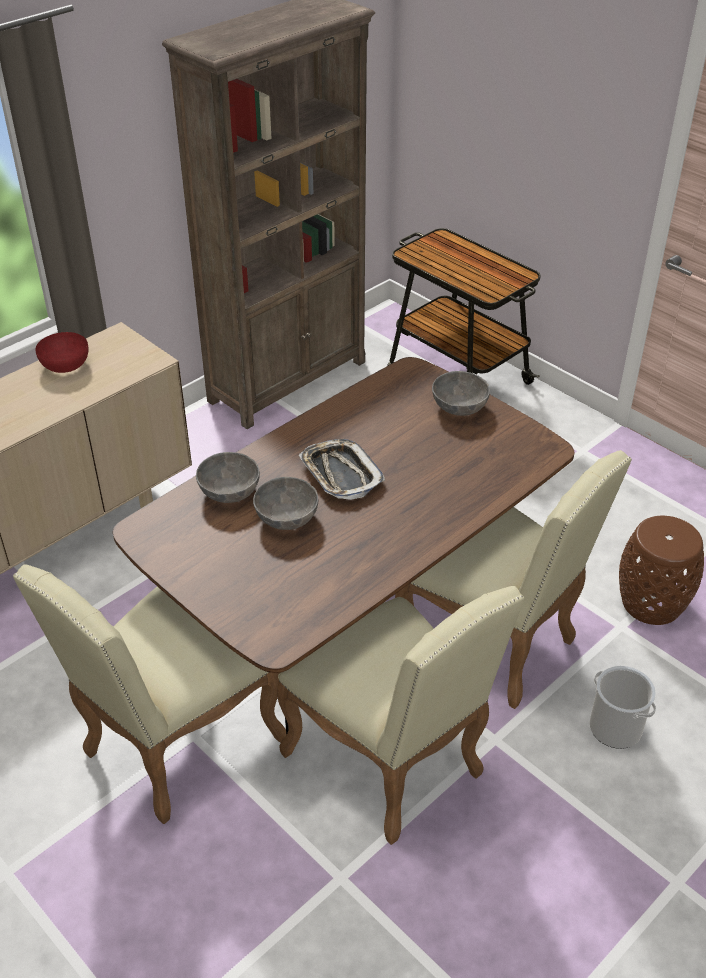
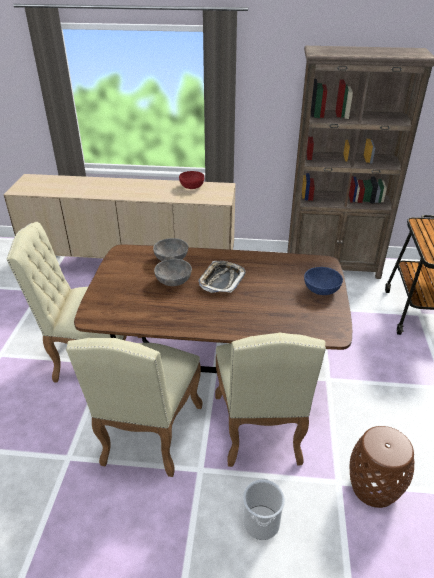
camera: 50 degrees right, 5 degrees down
(459, 407) = (321, 289): grey bowl -> blue bowl

